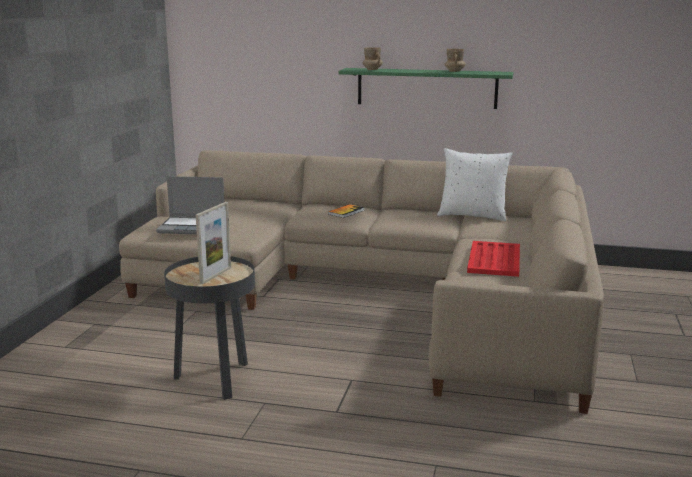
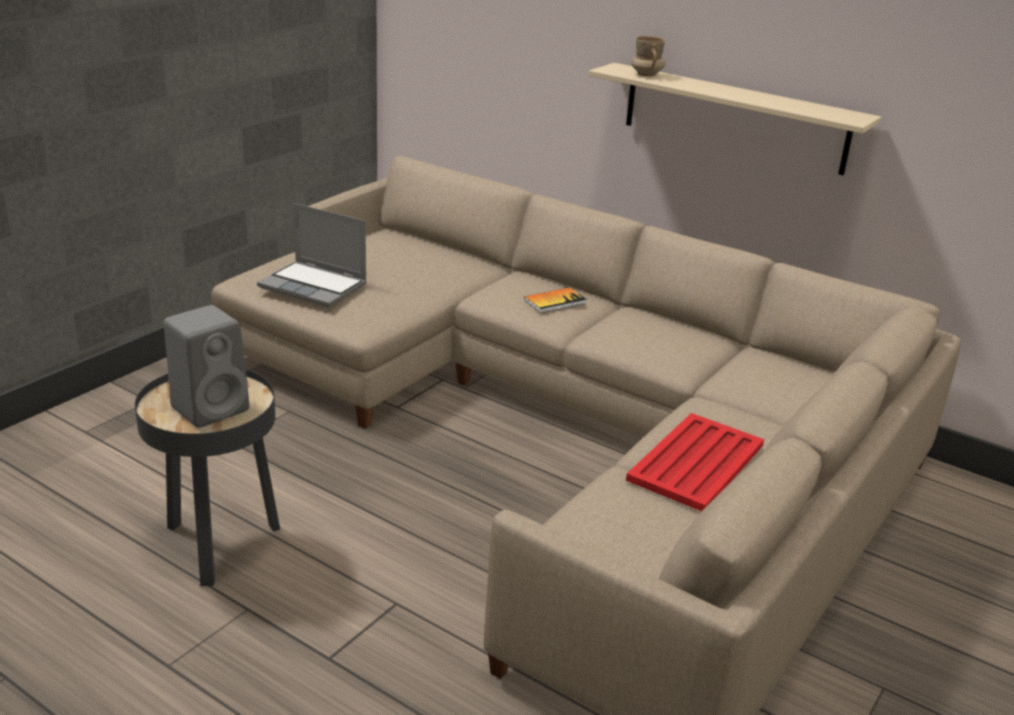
camera: 20 degrees right, 10 degrees up
(216, 275) = (212, 408): picture frame -> grey speaker
(426, 88) = (734, 118): green shelf -> beige shelf
(454, 71) = (776, 100): beige mug -> none
(472, 215) = (751, 351): white pillow -> none

